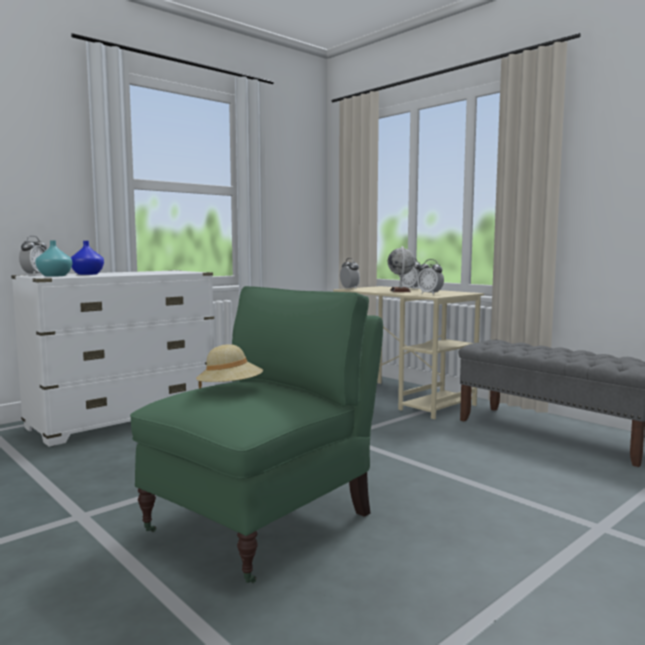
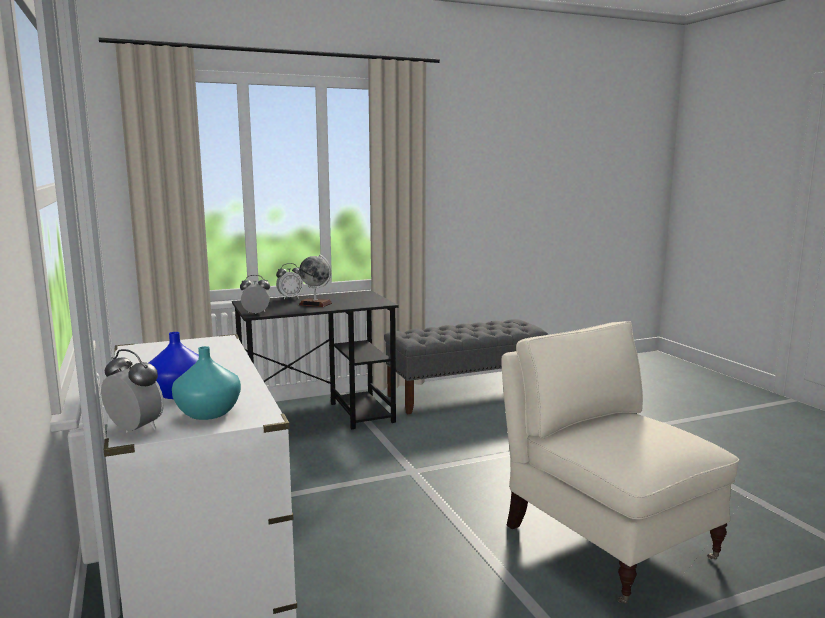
camera: 70 degrees left, 5 degrees up
(230, 390) = (630, 435): beige hat -> none
(265, 521) = (605, 539): green armchair -> beige armchair
(404, 399) = (319, 419): beige desk -> black desk
(430, 294) = (361, 301): alarm clock -> none

